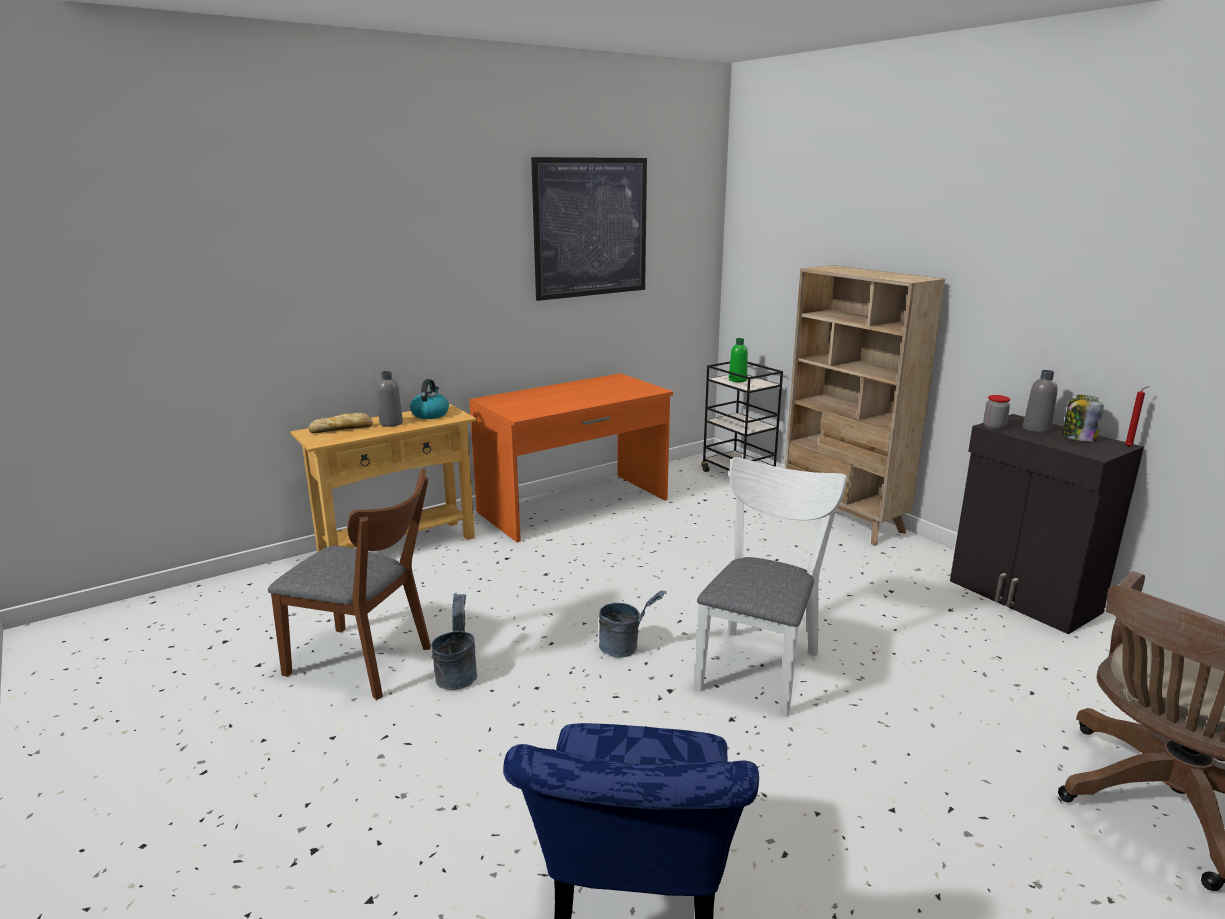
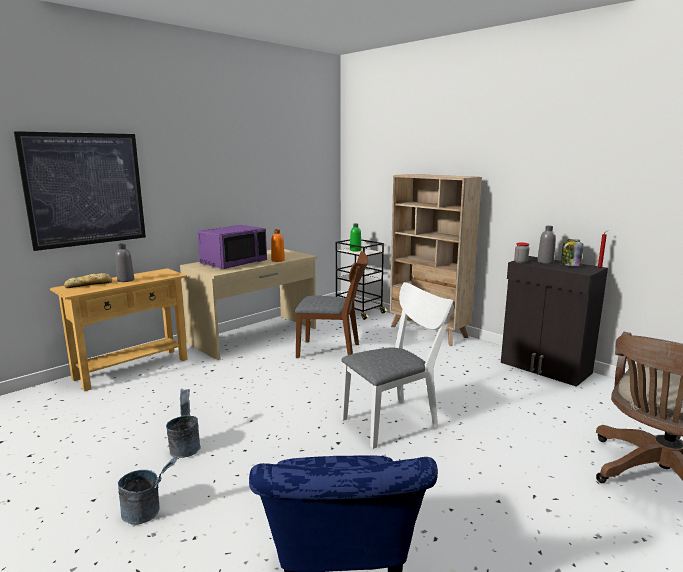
camera: 10 degrees left, 5 degrees down
(368, 663) = (116, 446): brown chair -> brown chair (333, 351)
(430, 414) = (153, 274): kettle -> none
(545, 399) = (233, 263): none -> purple microwave
(574, 506) = (254, 336): orange desk -> beige desk
(591, 228) = (258, 152): picture -> picture (85, 189)
(612, 397) = (278, 260): none -> orange bottle
(626, 647) = (303, 419): grey bucket -> grey bucket (148, 512)
(760, 664) = (395, 421): white chair -> white chair turned 45 degrees clockwise

